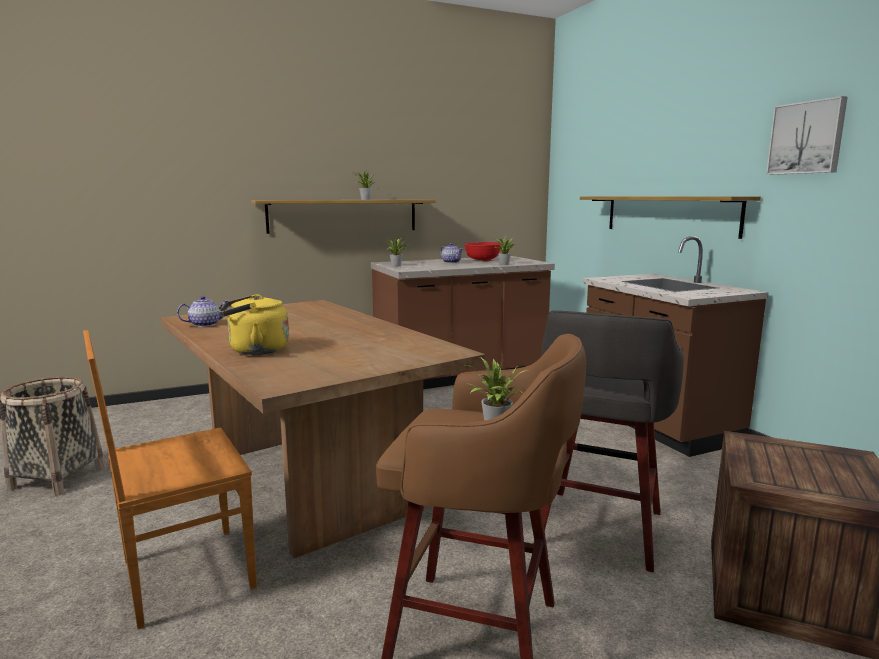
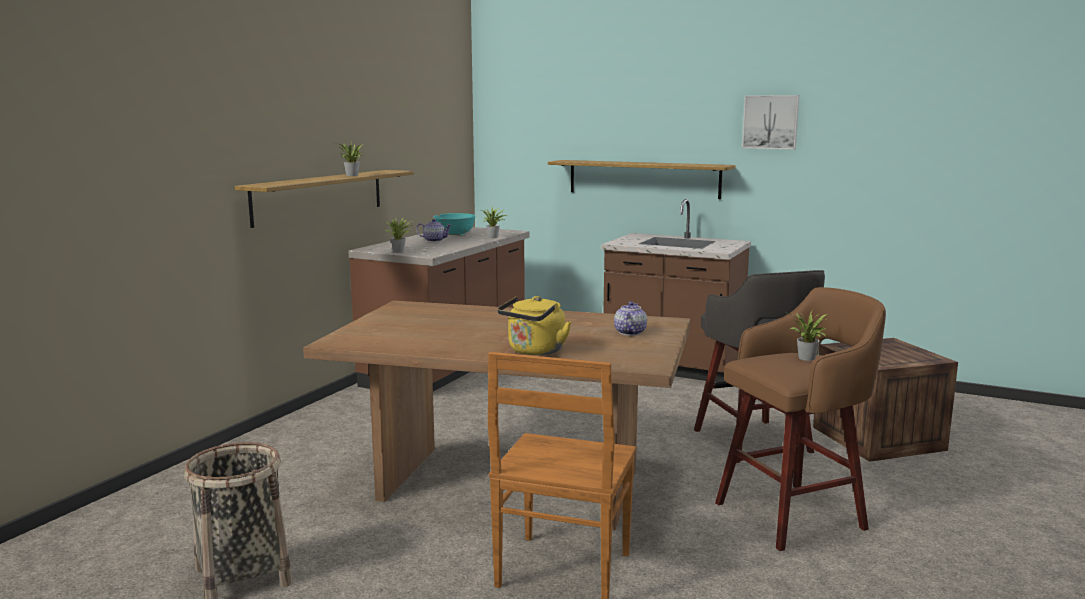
camera: 40 degrees left, 0 degrees up
(204, 324) = (388, 343): teapot -> teapot (629, 332)
(482, 260) = (454, 235): red bowl -> turquoise bowl

